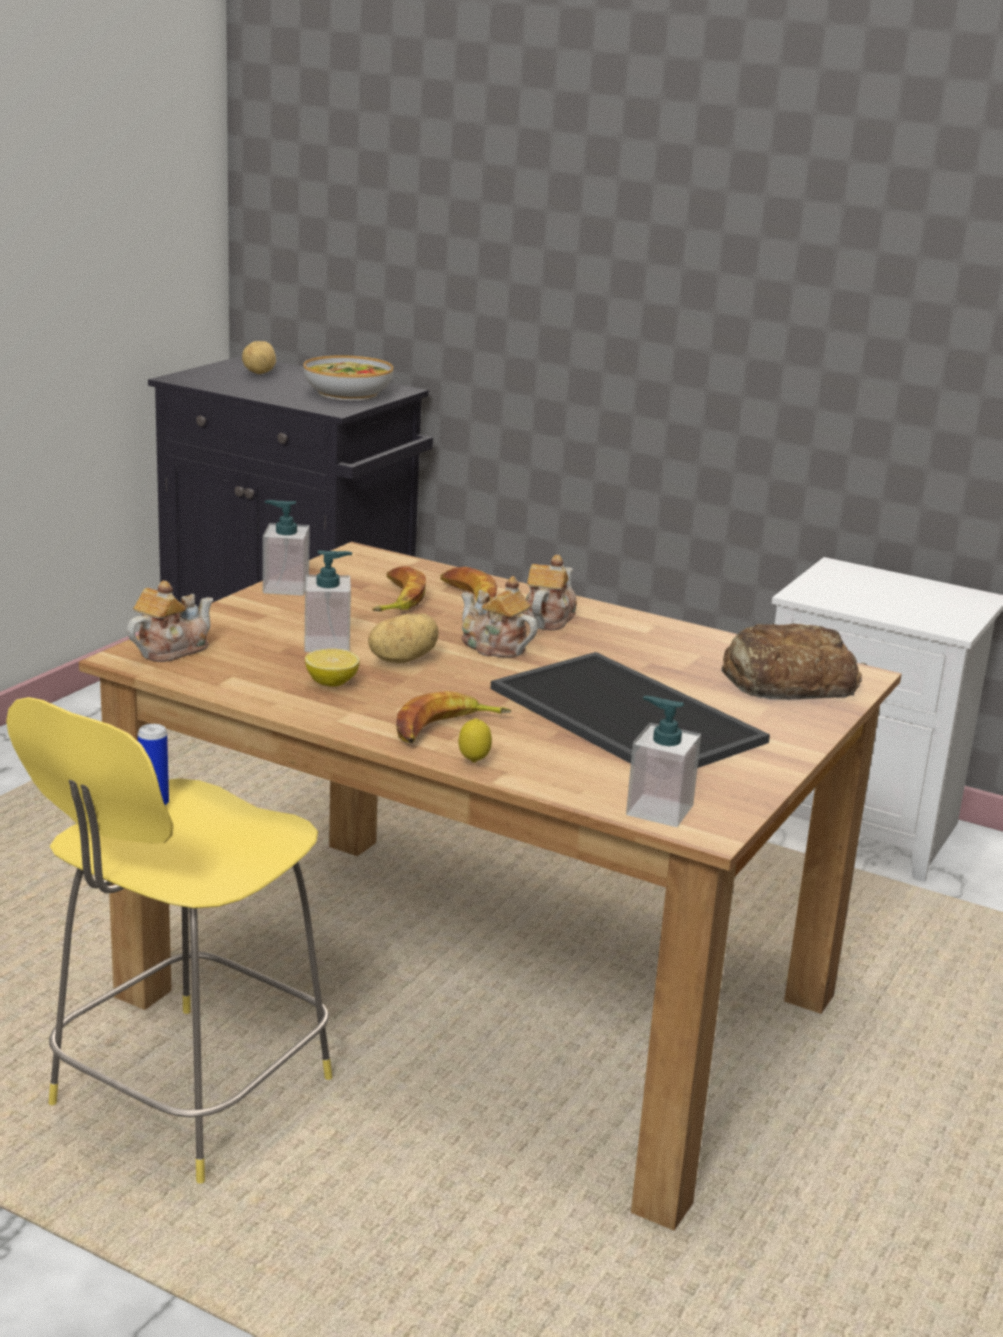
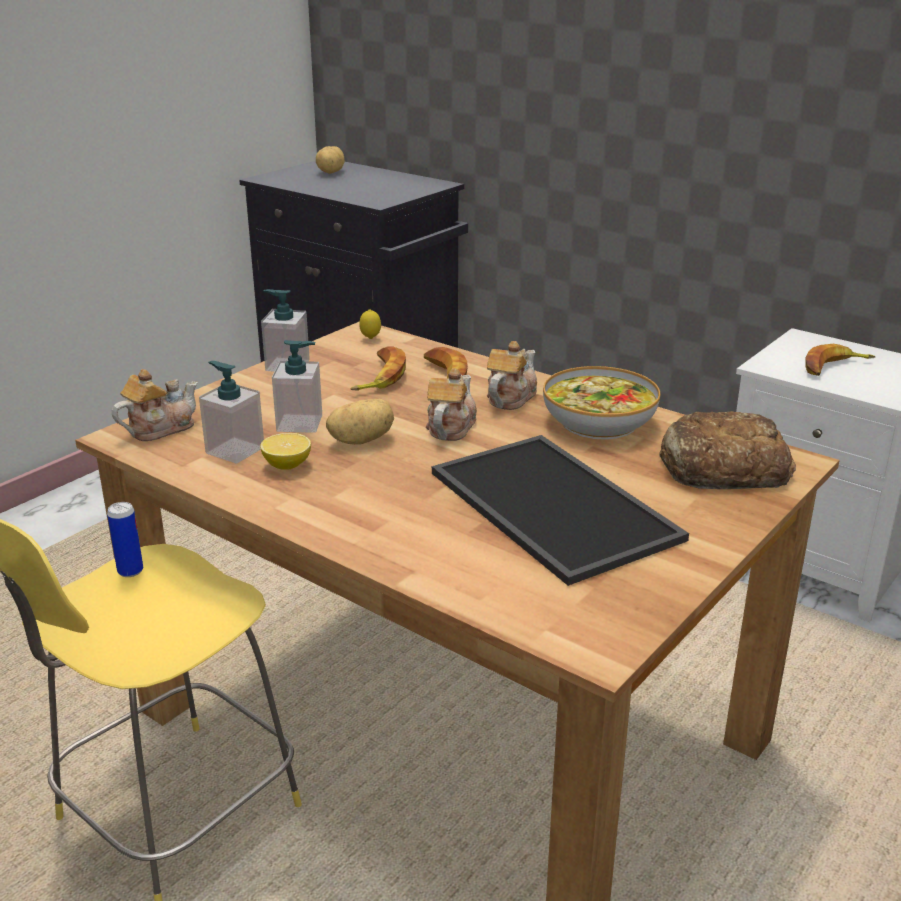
camera: 10 degrees right, 5 degrees up
(348, 393) = (395, 188): bowl -> bowl (599, 422)
(445, 729) = (373, 518): banana -> banana (834, 367)
(474, 762) = (387, 558): lemon -> lemon (370, 339)
(494, 647) = (450, 427): teapot -> teapot turned 60 degrees clockwise
(659, 810) = (554, 624): soap dispenser -> soap dispenser (234, 450)

